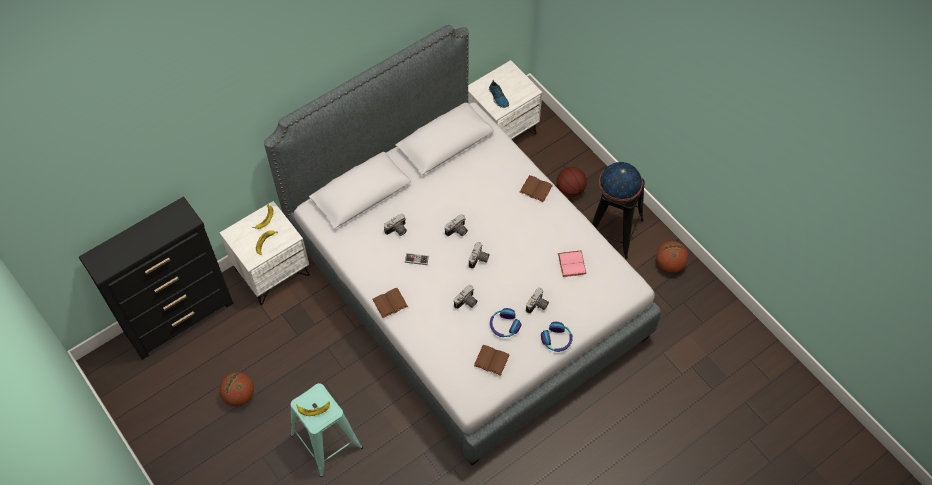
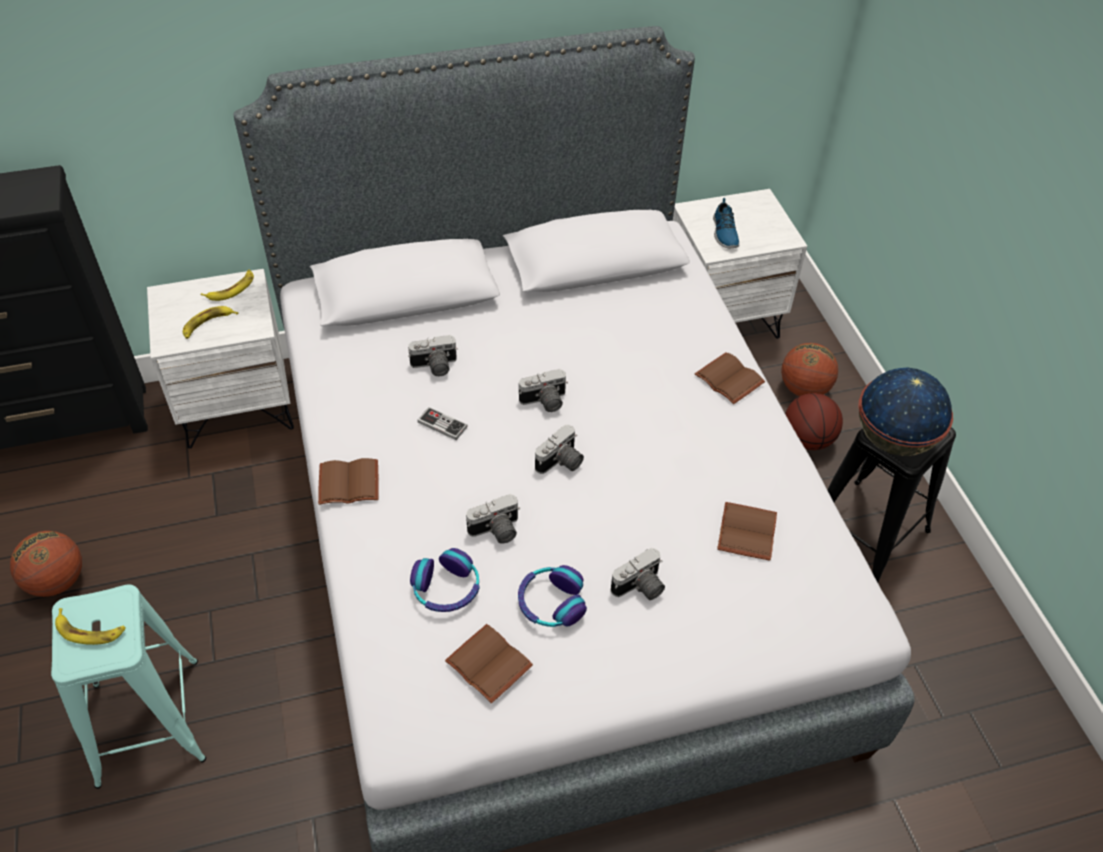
camera: 20 degrees right, 10 degrees down
(557, 340) = (651, 672): headphones -> headphones (446, 588)
(571, 264) = (745, 531): pink book -> brown book
(669, 264) = (960, 629): basketball -> basketball (804, 389)

